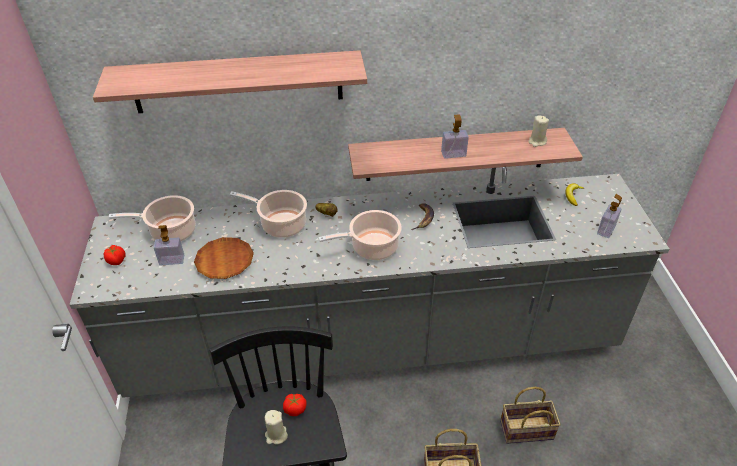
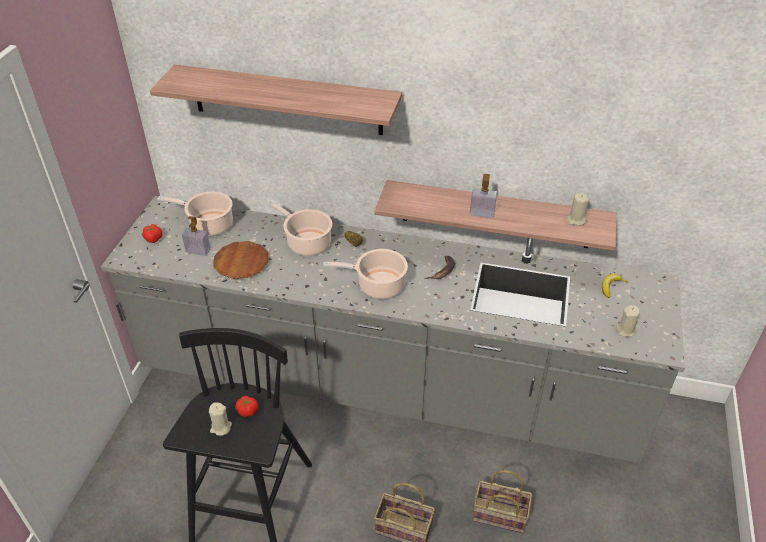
camera: 20 degrees right, 0 degrees up
(606, 230) = (626, 330): soap dispenser -> beige candle

